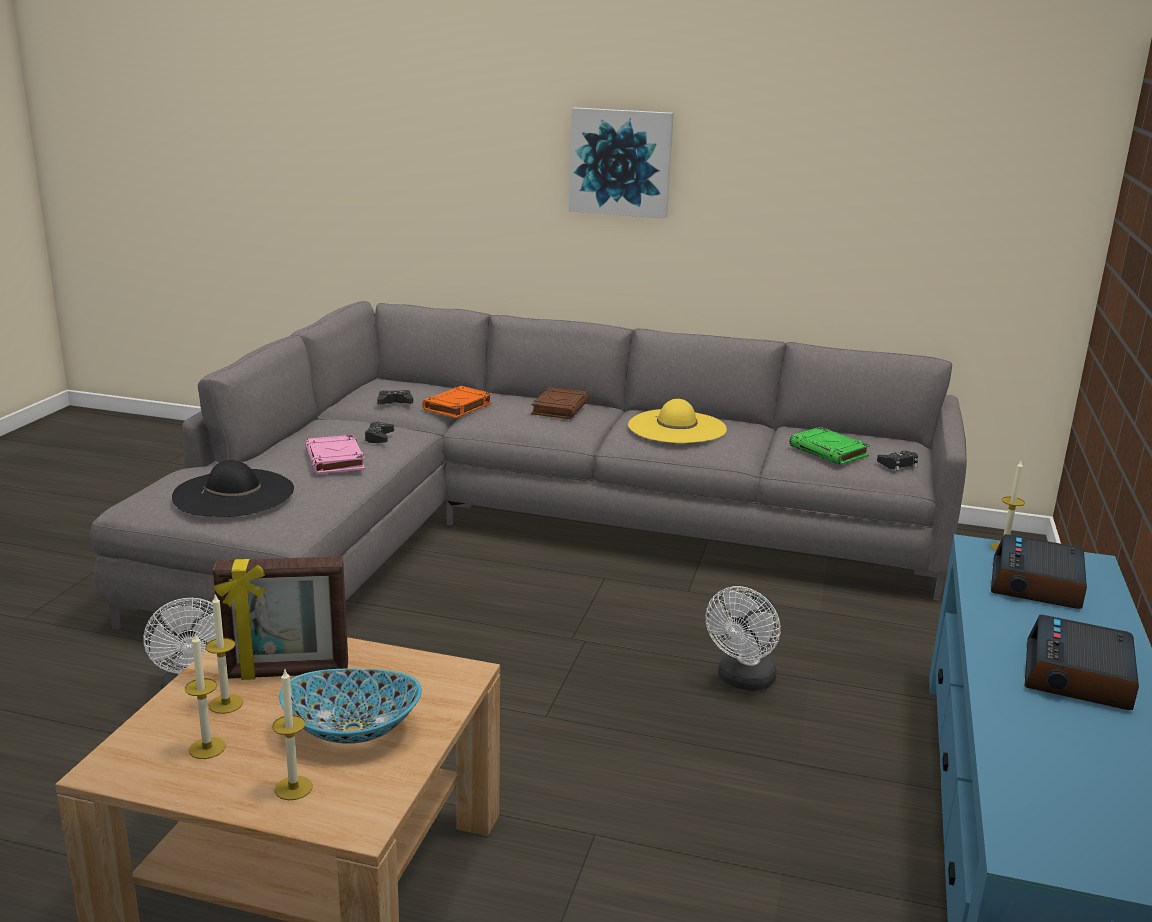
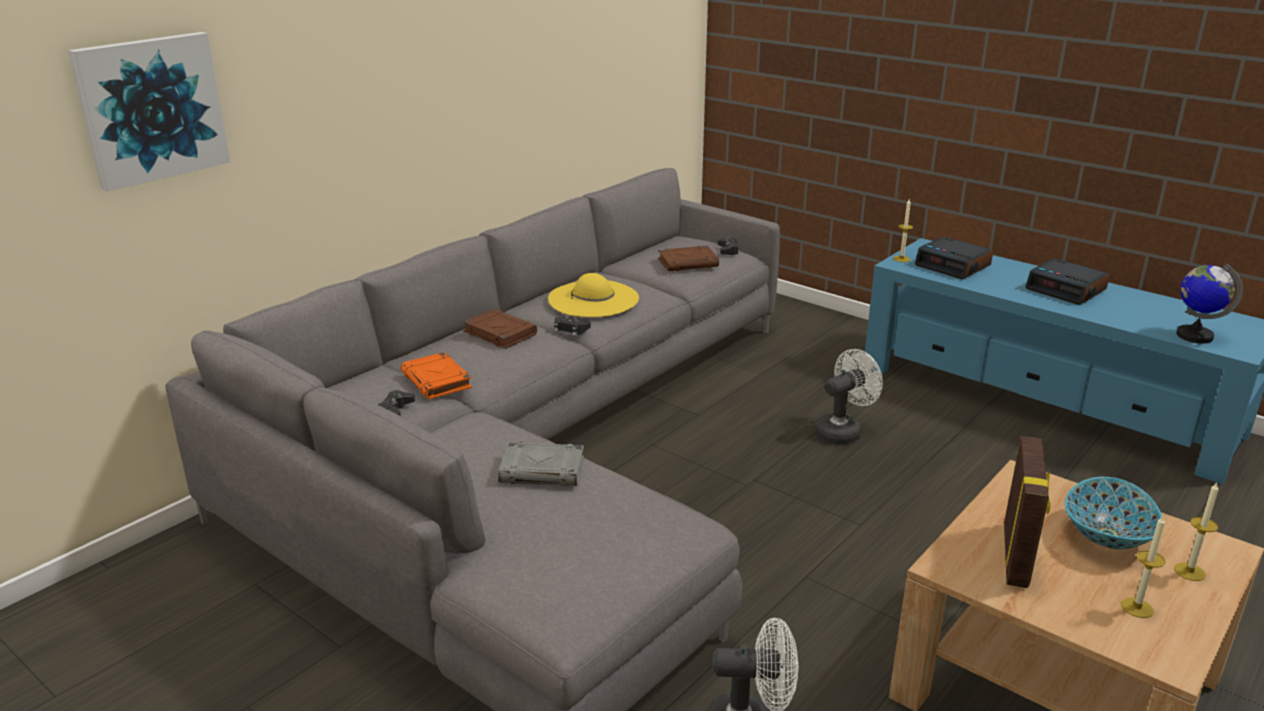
camera: 65 degrees left, 5 degrees up
(226, 704) = (1067, 592): candle -> none
(234, 493) = (596, 545): black hat -> none
(335, 460) = (543, 470): pink book -> grey book
(379, 437) = (489, 437): black game controller -> black game controller (570, 329)
(620, 162) = (420, 73): picture -> picture (151, 109)
(743, 681) = (843, 431): white fan -> white fan turned 90 degrees counterclockwise
(829, 451) = (688, 263): green book -> brown book
(1037, 801) = (1194, 336): none -> globe

